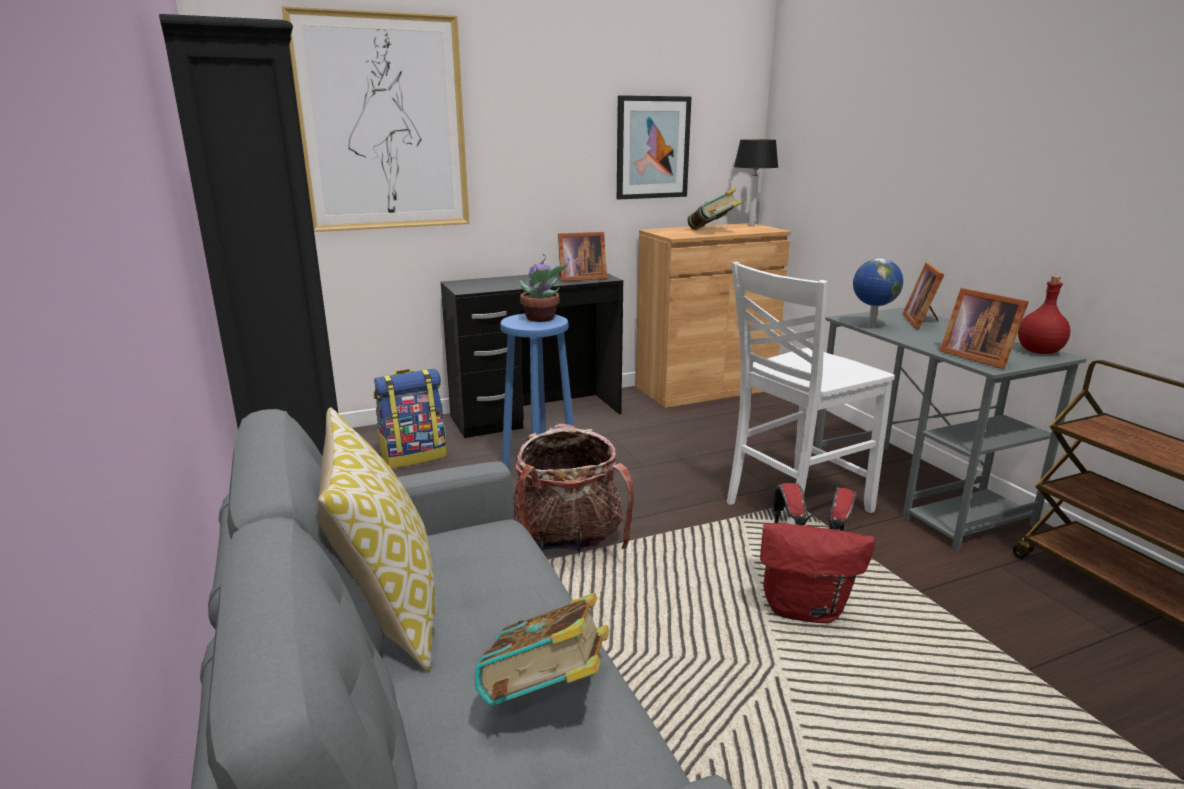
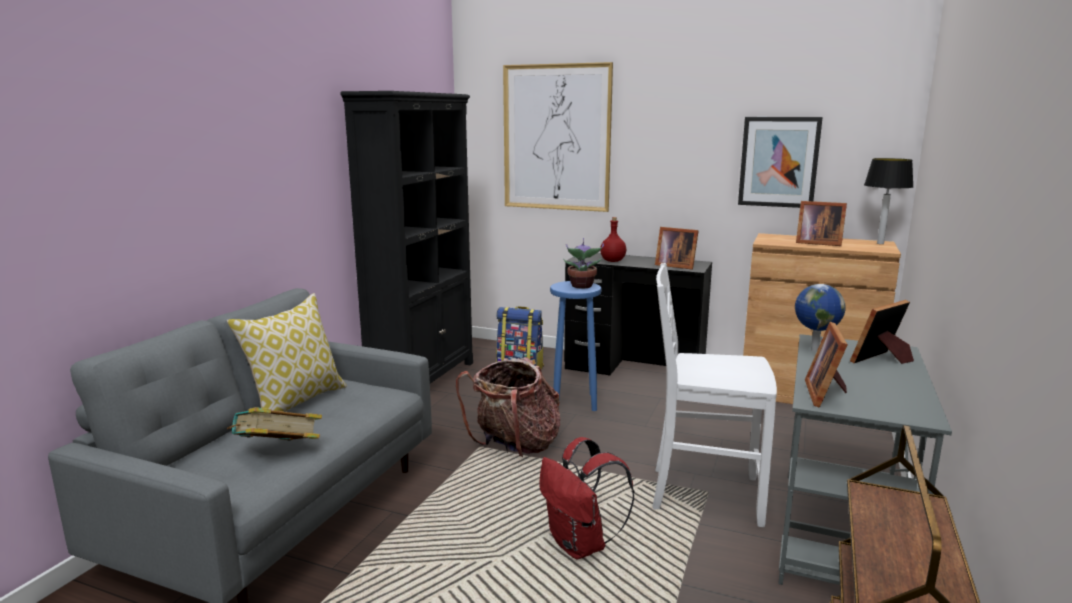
camera: 45 degrees right, 5 degrees down
(713, 231) = (816, 243): book -> picture frame
(1039, 351) = (914, 411): red bottle -> red bottle (613, 261)

